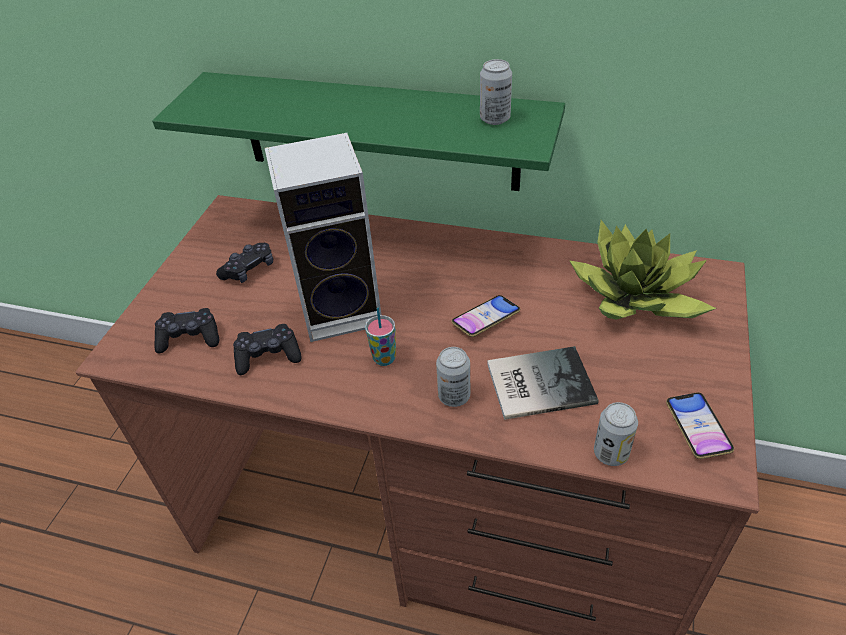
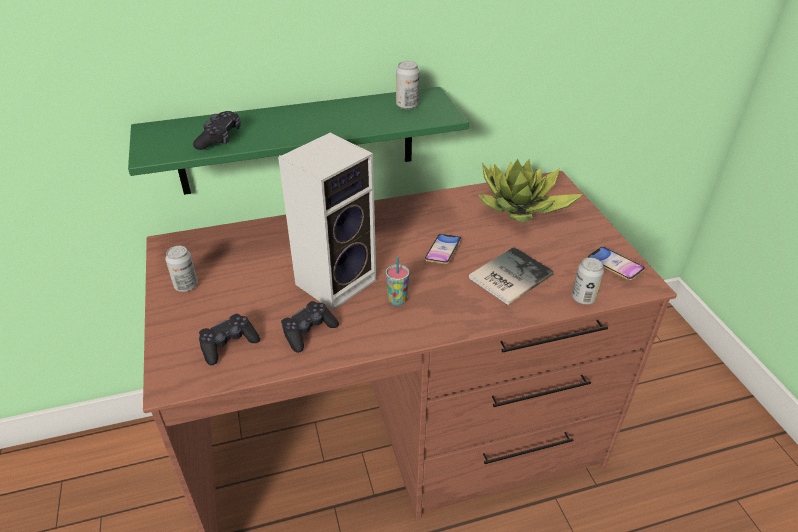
camera: 35 degrees left, 5 degrees down
(249, 270) = (232, 280): black game controller -> black game controller (219, 138)
(454, 396) = (465, 304): can -> can (186, 285)

